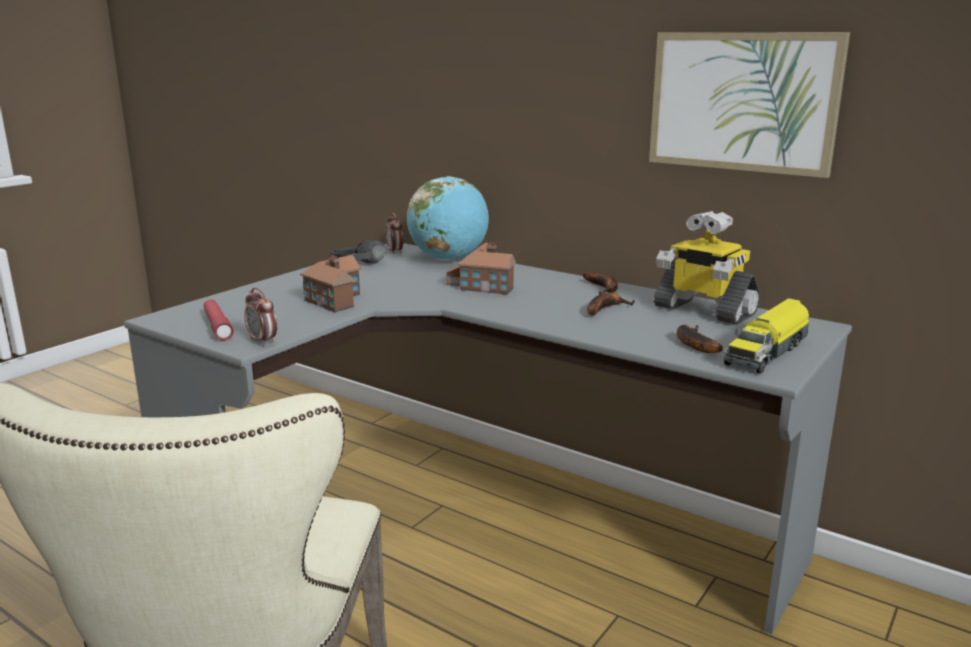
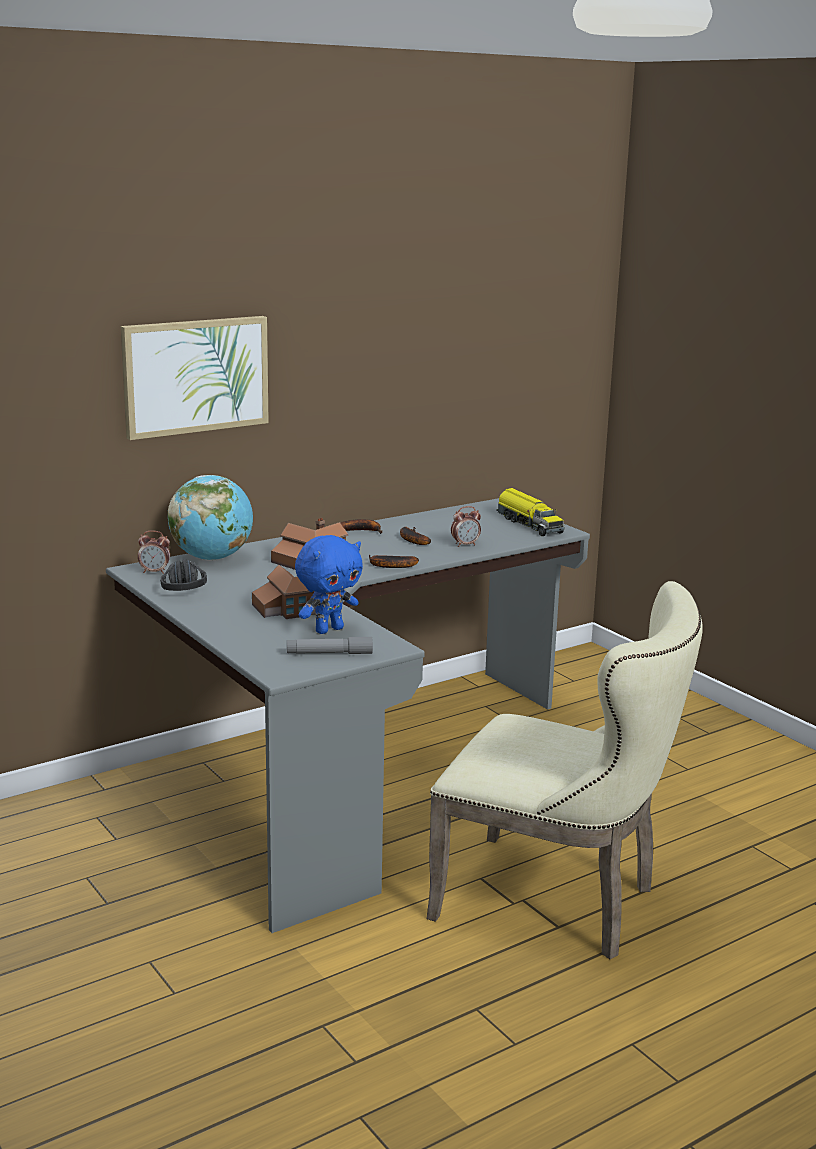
camera: 70 degrees left, 0 degrees up
(217, 326) = (329, 653): red flashlight -> grey flashlight
(263, 341) = (387, 641): alarm clock -> alarm clock (465, 545)
(284, 317) = (328, 629): none -> blue plush toy
(692, 343) = (501, 535): banana -> banana (389, 566)
(703, 310) = (441, 519): toy robot -> none
(743, 102) = (421, 362): picture -> picture (195, 376)

